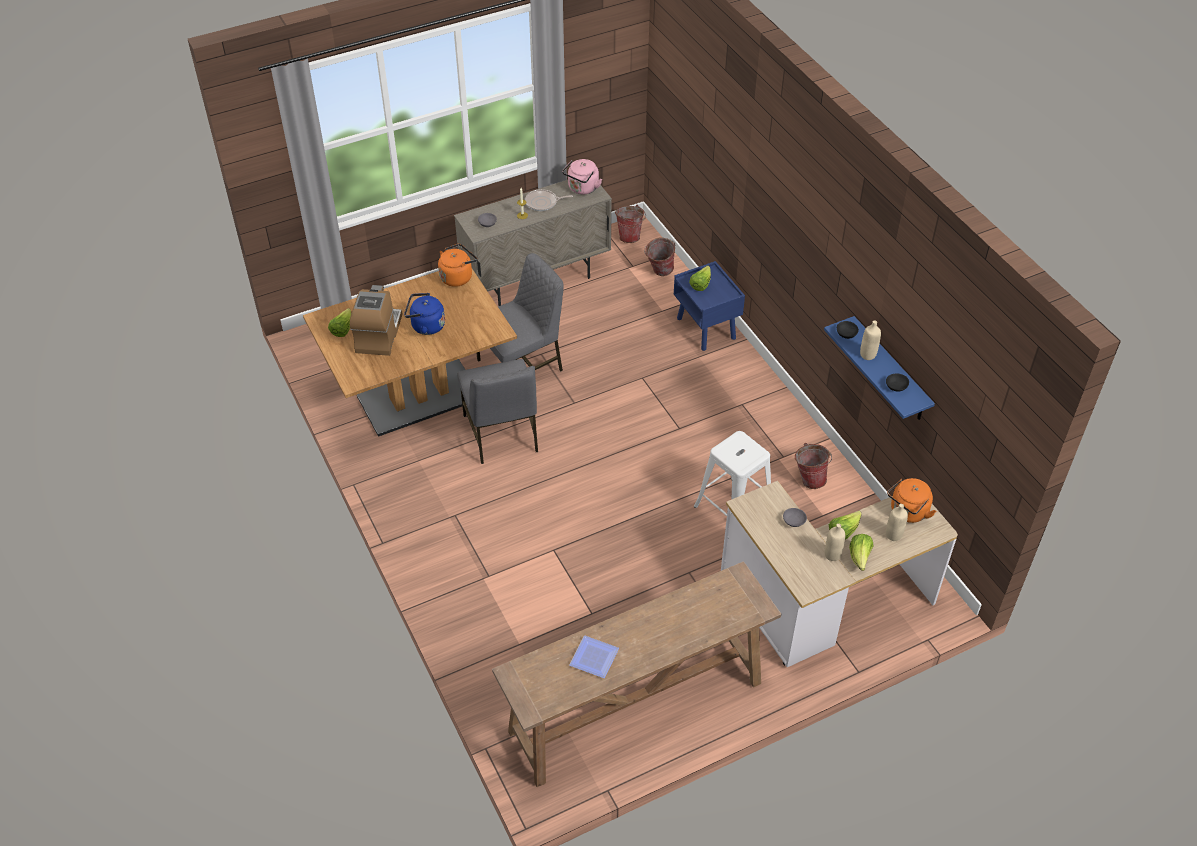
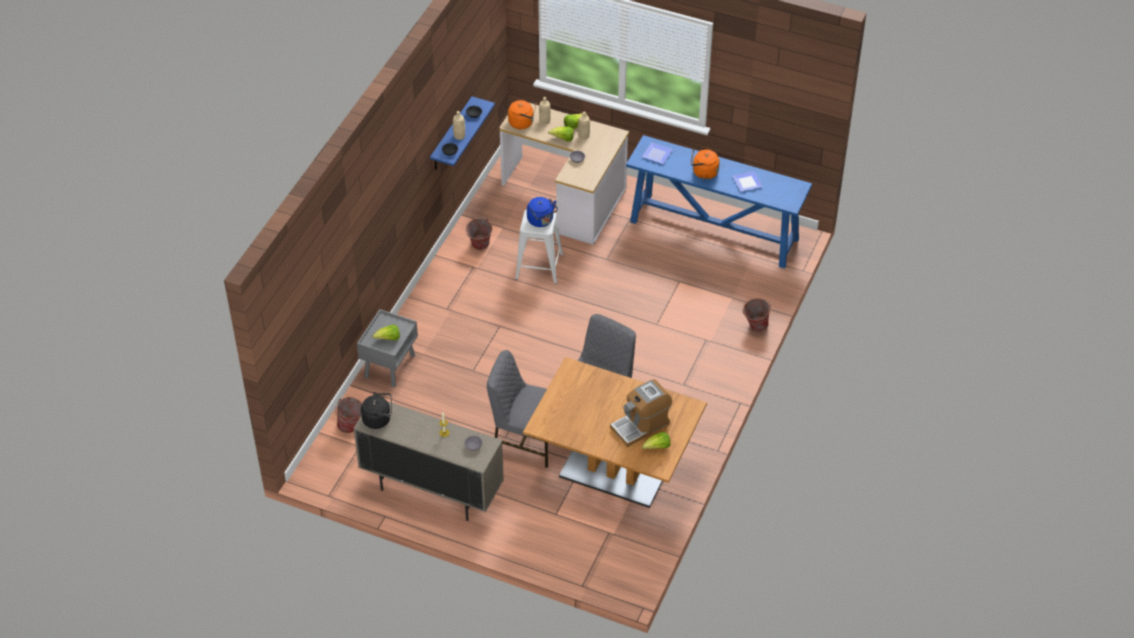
camera: 130 degrees left, 0 degrees up
(425, 326) = (607, 407): blue kettle -> blue kettle (541, 221)
(457, 277) = (544, 425): orange kettle -> orange kettle (703, 172)
(543, 203) = (418, 430): frying pan -> none
(582, 189) = (378, 419): pink kettle -> black kettle
(630, 236) = (325, 469): bucket -> bucket (754, 327)
(635, 708) = (715, 231): brown console table -> blue console table
(706, 329) = (390, 365): blue nightstand -> grey nightstand
(731, 604) = (658, 154): none -> plate

